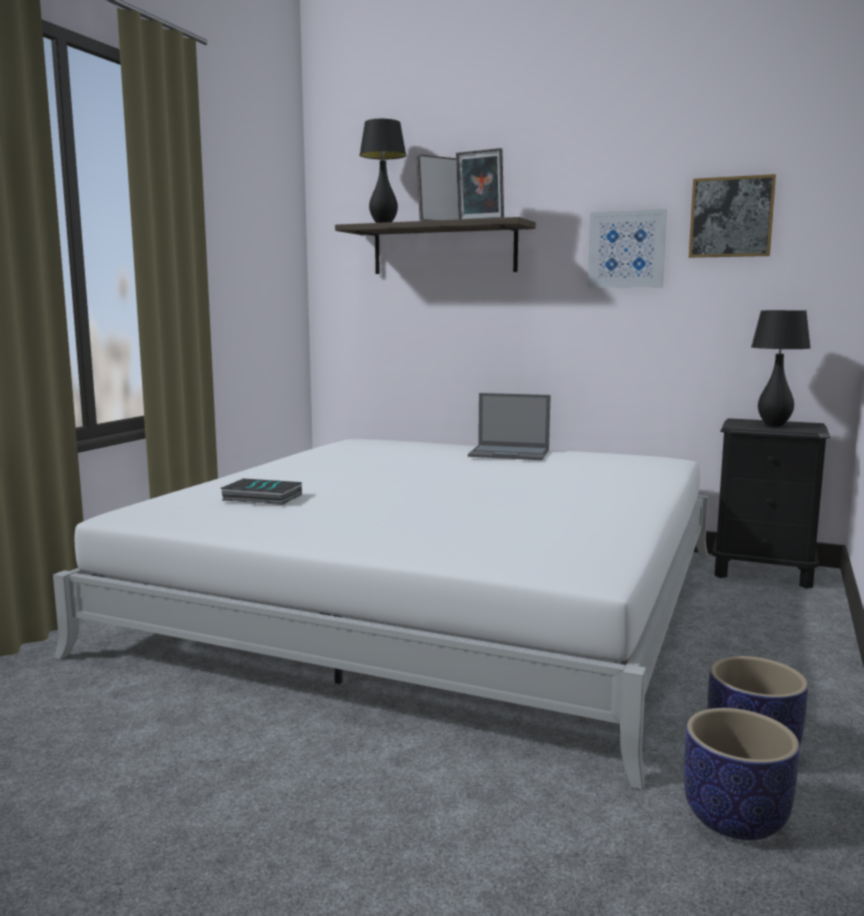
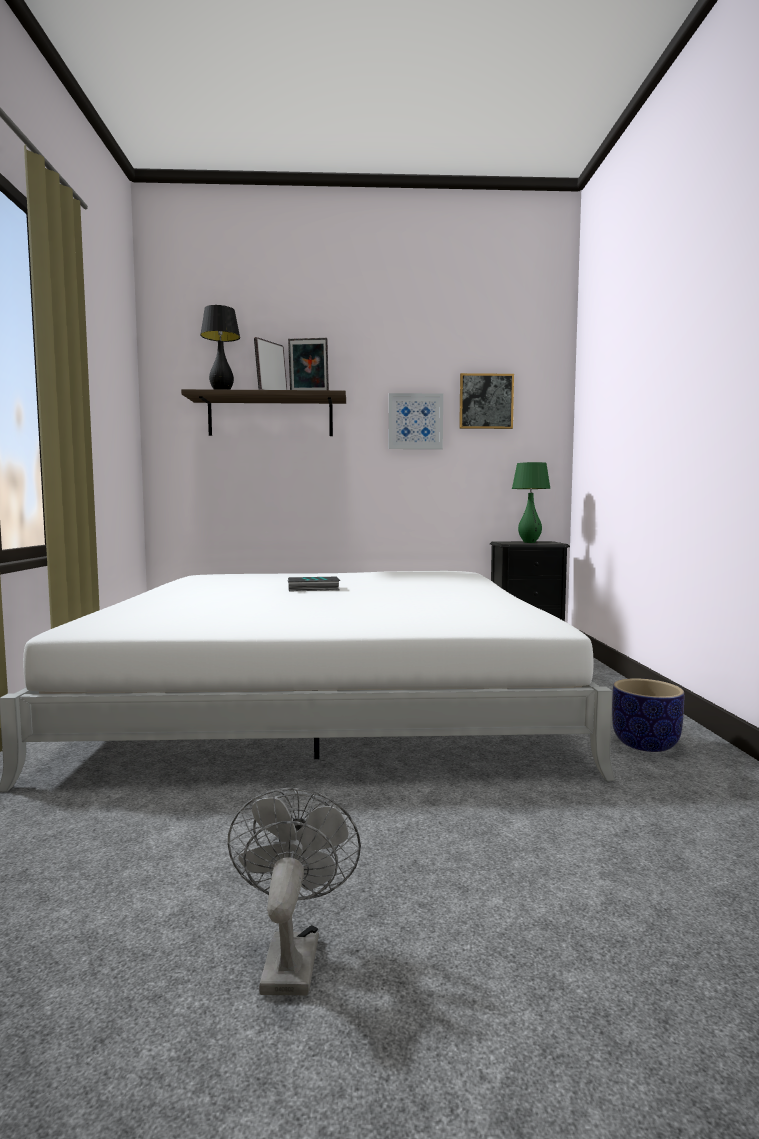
camera: 25 degrees left, 5 degrees down
(122, 873) = (291, 955): none -> grey fan
(261, 498) = (195, 608): book -> book (312, 588)
(510, 453) = (349, 573): laptop -> none
(736, 819) = (687, 784): planter -> none
(773, 425) = (529, 542): black table lamp -> green table lamp

